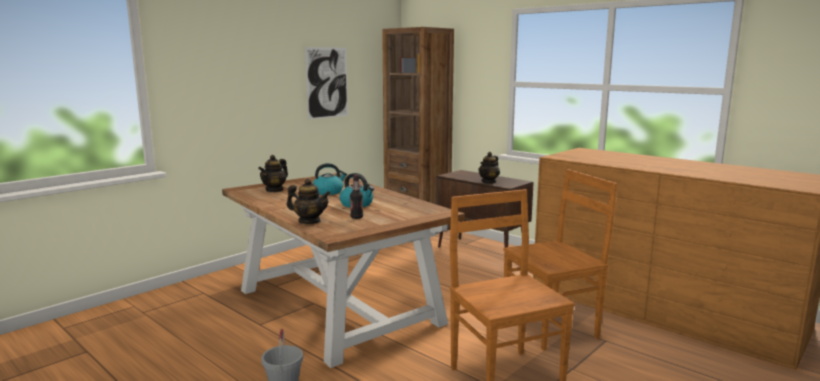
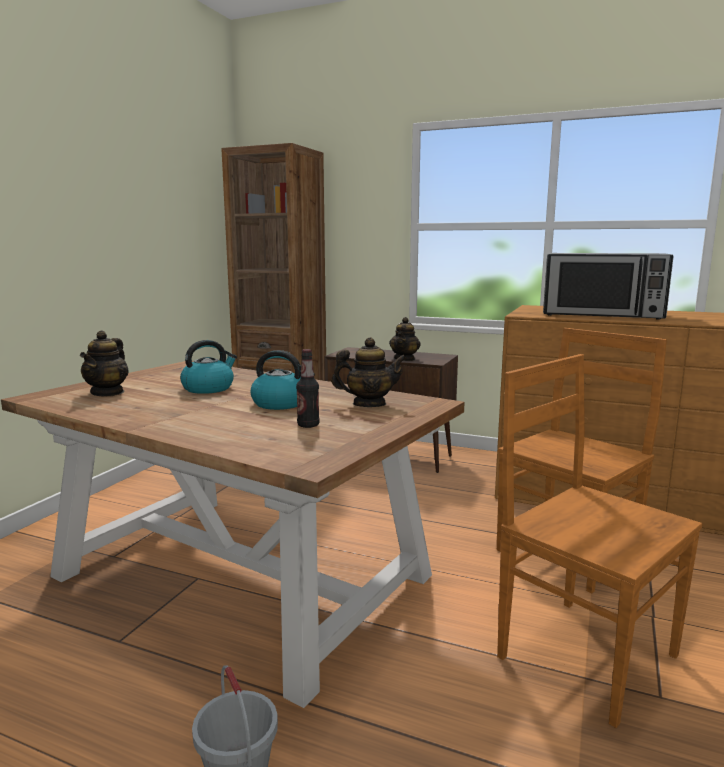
camera: 20 degrees left, 0 degrees up
(309, 221) = (232, 442): teapot -> teapot (369, 404)
(327, 83) = (146, 224): picture -> none
(615, 160) = (602, 315): none -> microwave

